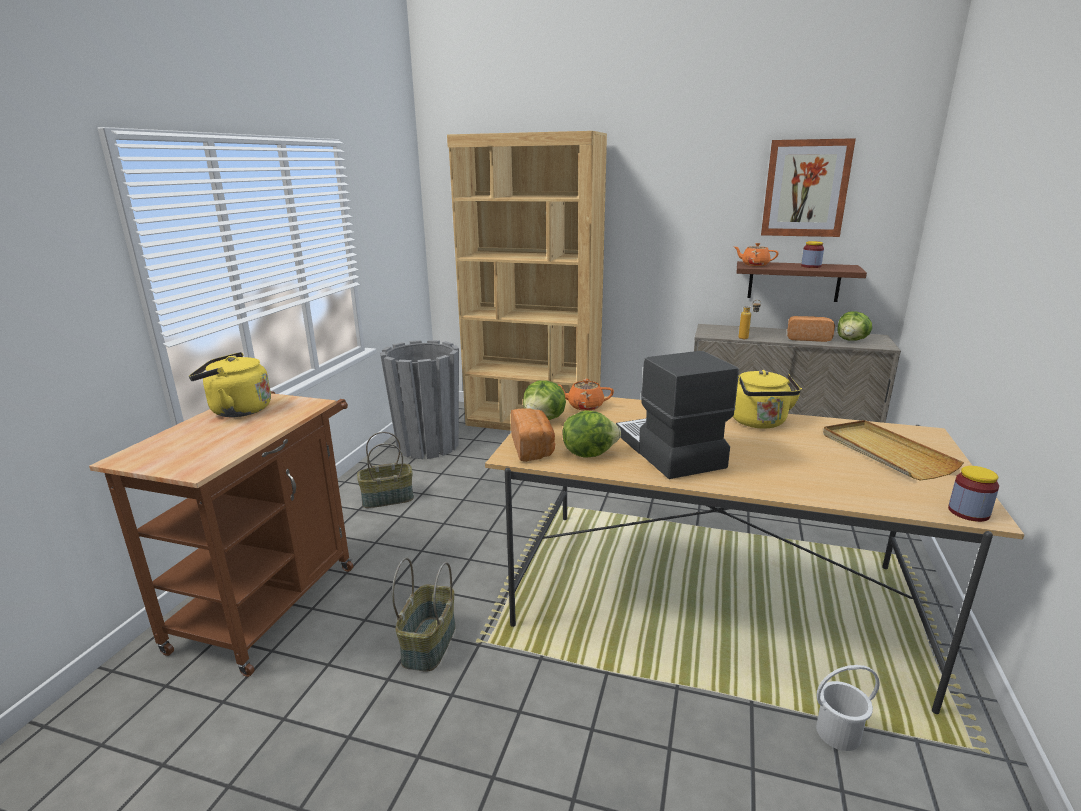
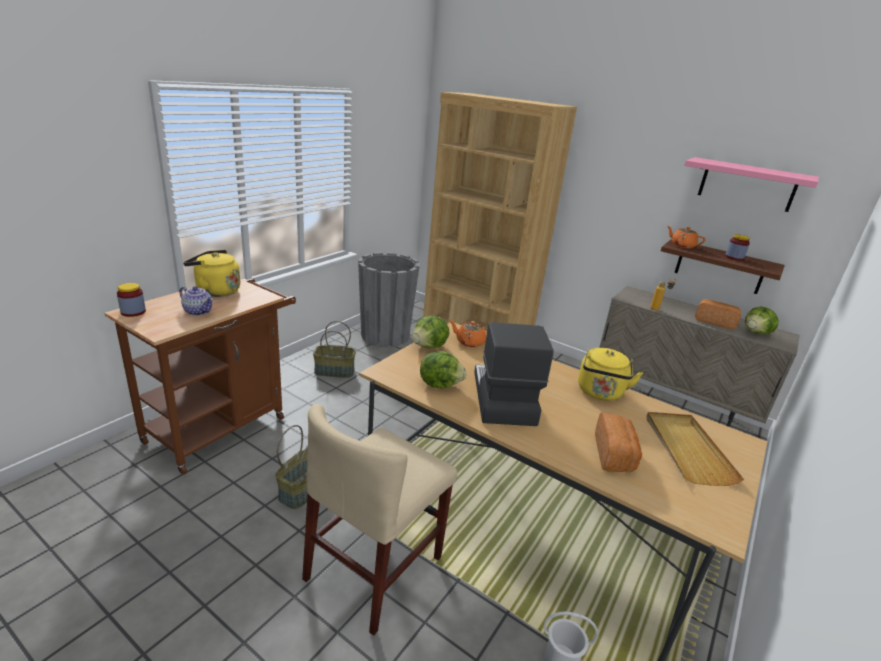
camera: 15 degrees right, 5 degrees up
(233, 436) = (199, 311): none -> teapot
(533, 448) = (402, 369): bread -> bread (614, 455)
(572, 707) = (374, 567): none -> beige chair
(805, 188) = (747, 185): picture -> pink shelf
(968, 512) = (711, 524): jar -> jar (133, 312)

